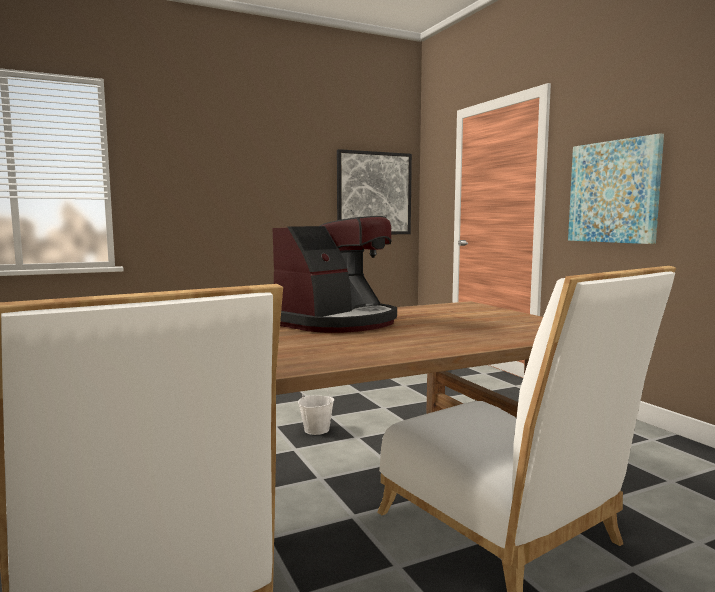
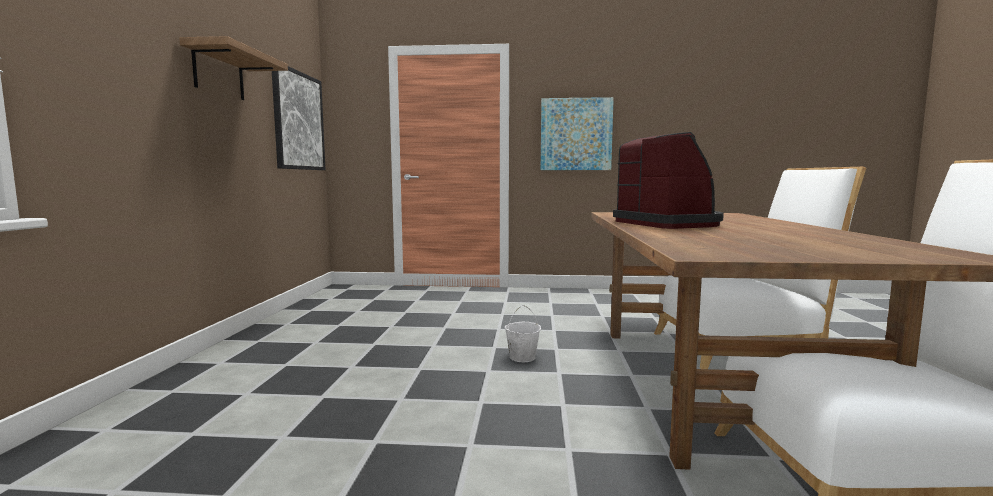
camera: 60 degrees left, 0 degrees up
(271, 171) = (218, 73): none -> shelf

